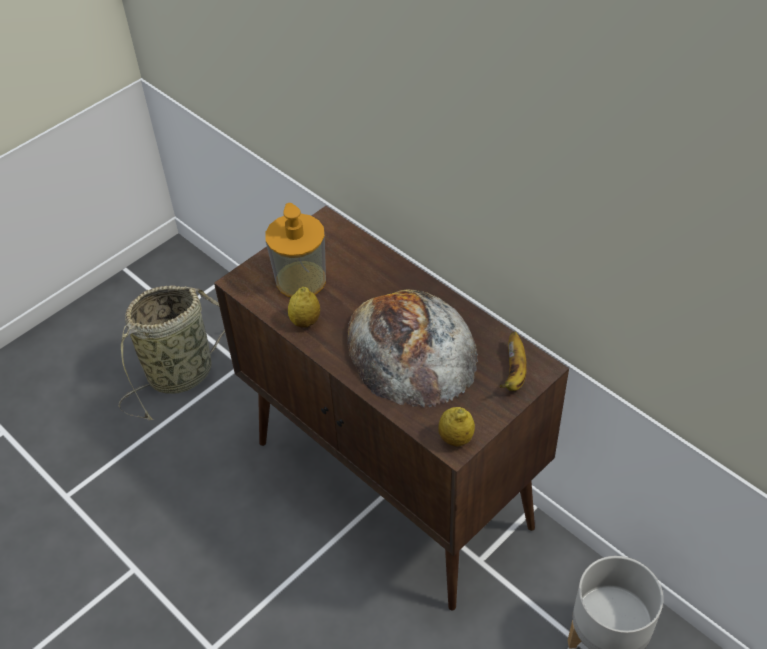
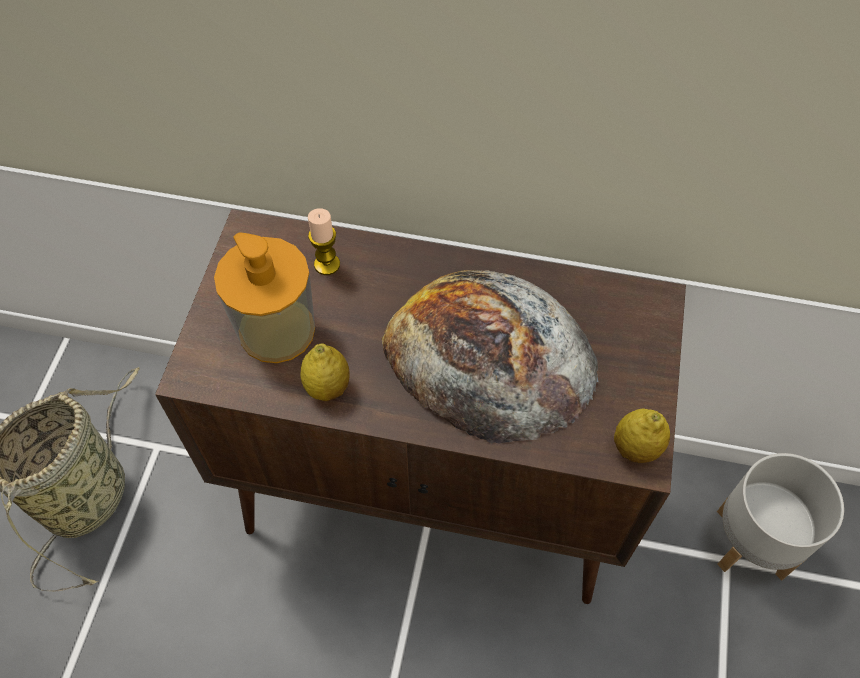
camera: 35 degrees left, 10 degrees up
(355, 258) = (327, 264): none -> candle
(514, 372) = (633, 323): banana -> none

